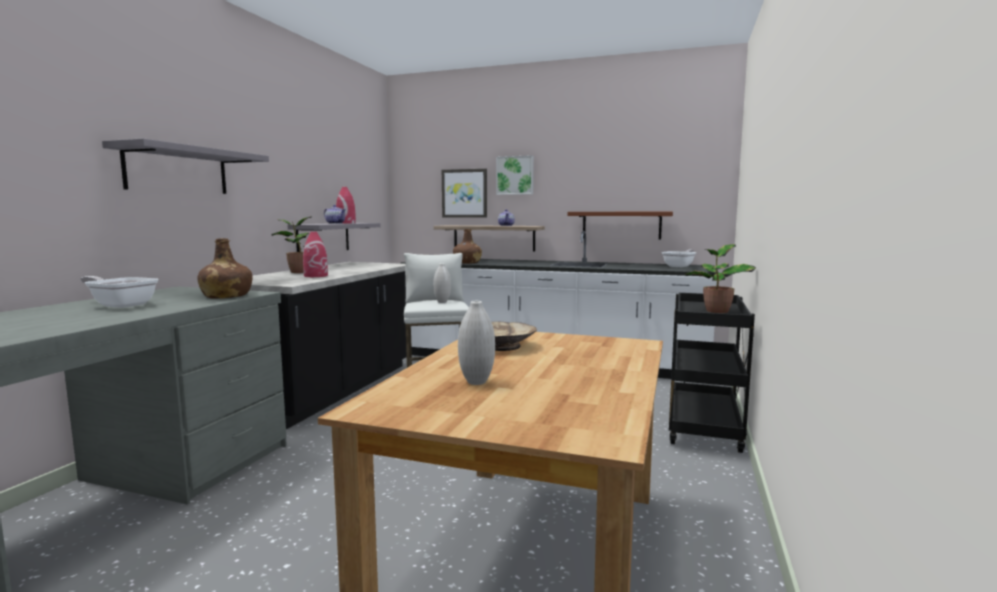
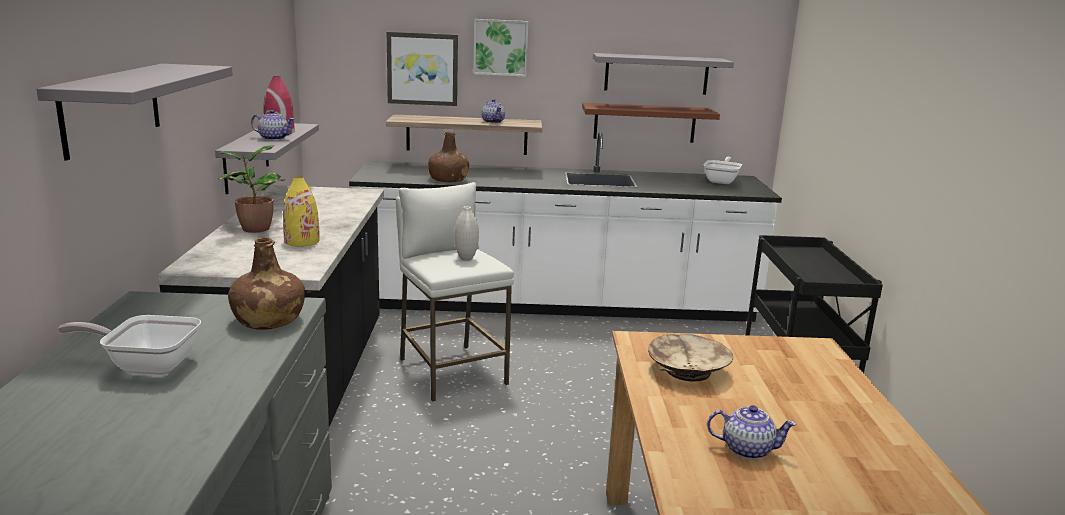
camera: 20 degrees left, 10 degrees up
(316, 276) = (302, 241): red vase -> yellow vase
(476, 382) = (746, 449): white vase -> teapot
(628, 187) = (656, 74): none -> grey shelf
(716, 311) = (820, 267): potted plant -> none

